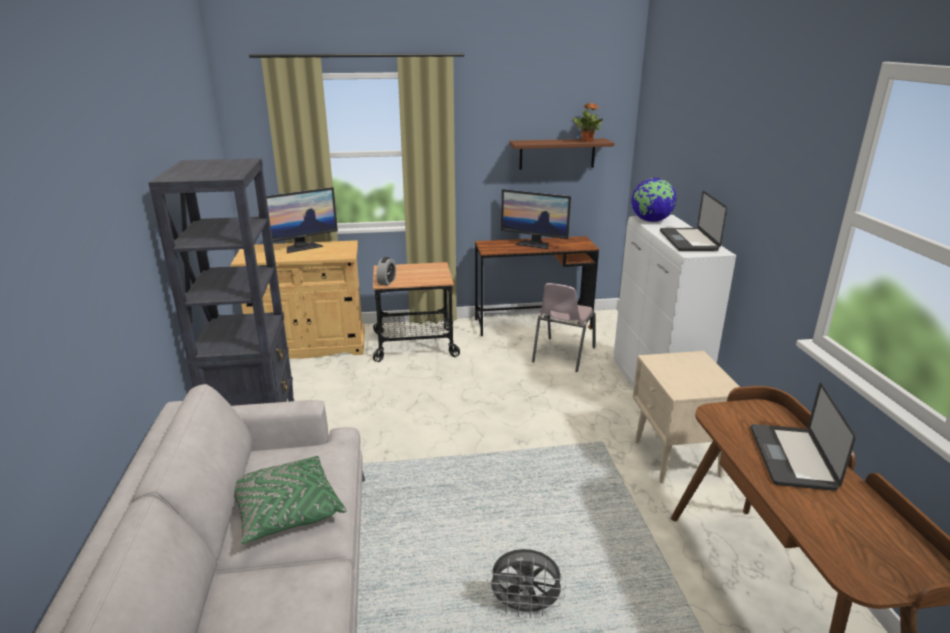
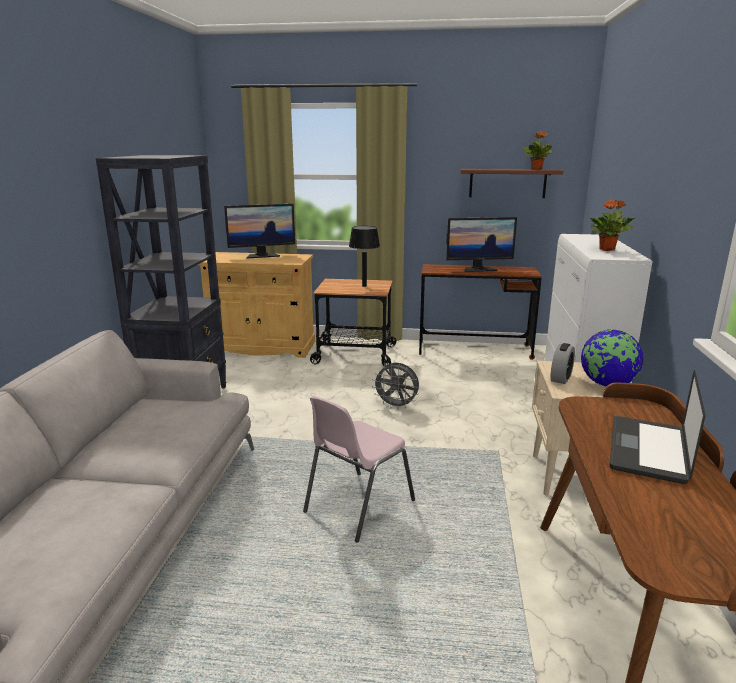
camera: 15 degrees right, 5 degrees down
(286, 511) = (141, 442): green pillow -> none
(387, 282) = (328, 289): alarm clock -> alarm clock (561, 378)
(422, 273) = (364, 286): none -> black table lamp
(525, 608) = (347, 577): grey fan -> grey fan (396, 406)
(534, 244) = (478, 269): monitor -> monitor turned 45 degrees counterclockwise
(562, 355) = (492, 377): pink chair -> pink chair (357, 506)
(651, 221) = (580, 237): globe -> globe (607, 385)
(688, 241) = (607, 249): laptop -> potted plant

